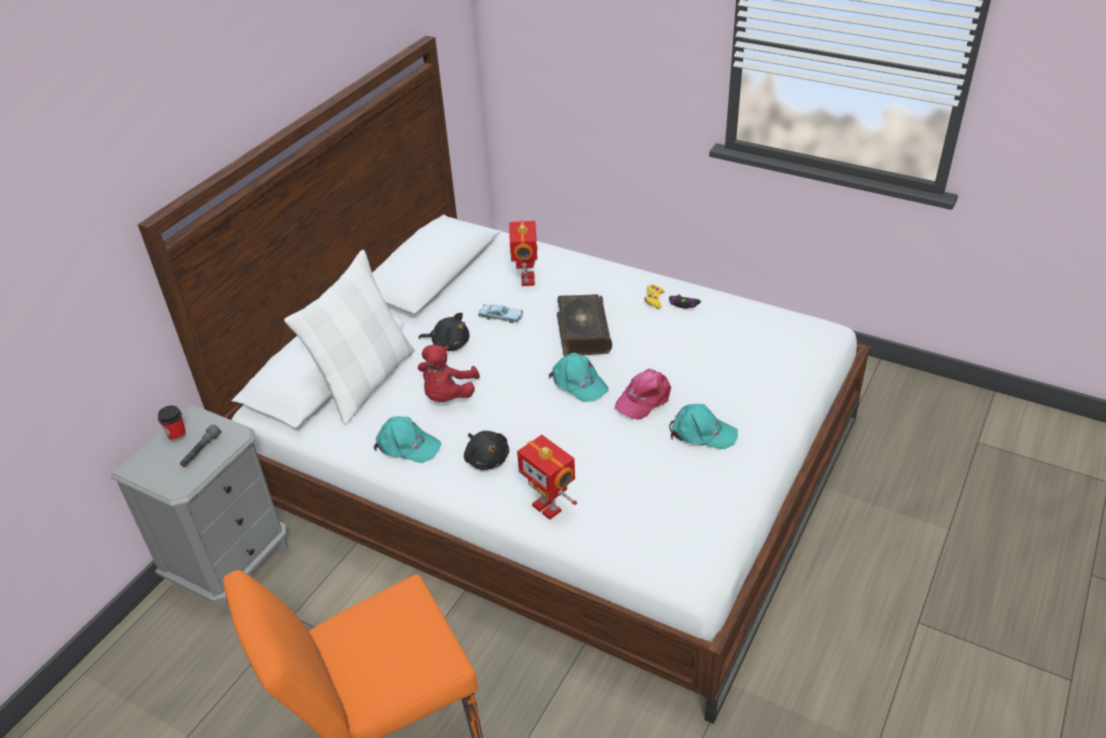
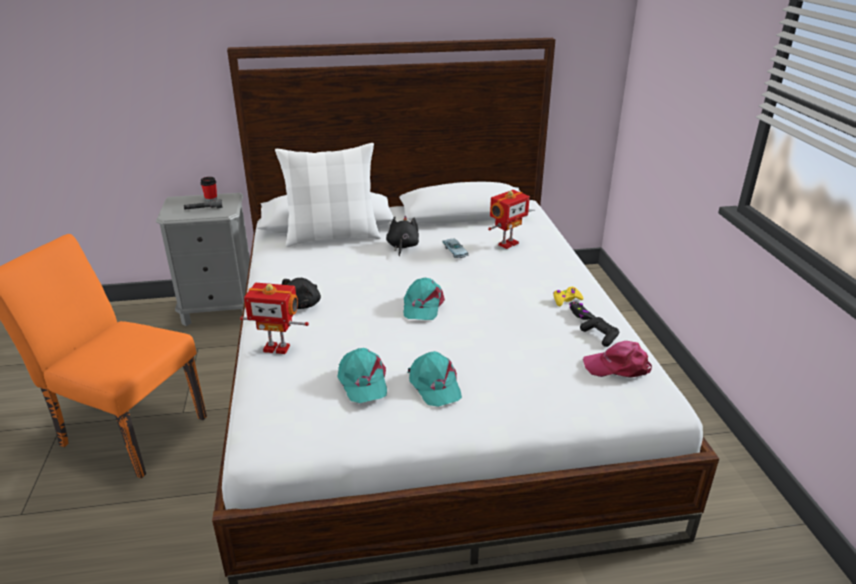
camera: 50 degrees right, 10 degrees down
(407, 445) = (287, 272): turquoise cap -> turquoise cap (362, 381)
(448, 396) = (351, 266): red plush toy -> none
(449, 344) = (402, 246): black plush toy -> black plush toy turned 150 degrees counterclockwise
(548, 507) = (277, 347): toy robot -> toy robot turned 90 degrees counterclockwise
(582, 333) = (480, 286): book -> none
(644, 398) = (440, 340): pink cap -> pink cap (618, 367)
(721, 312) = (600, 336): none -> black game controller

